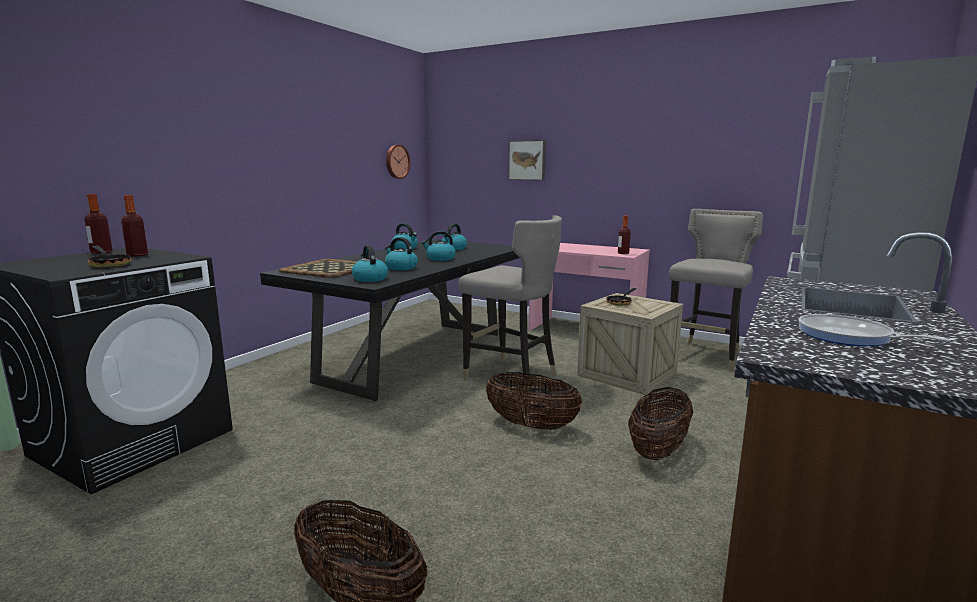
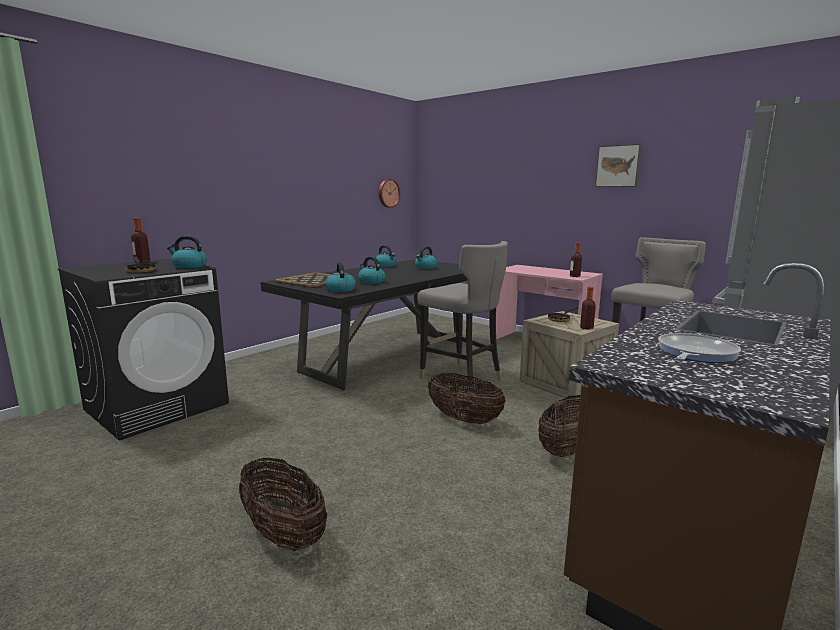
camera: 10 degrees right, 0 degrees up
(137, 255) = (165, 264): bottle -> bottle (586, 328)
(440, 259) = (408, 275): kettle -> kettle (189, 266)
(527, 160) = (498, 192): picture -> picture (618, 166)
(849, 337) = (694, 354): frying pan -> frying pan turned 75 degrees clockwise

